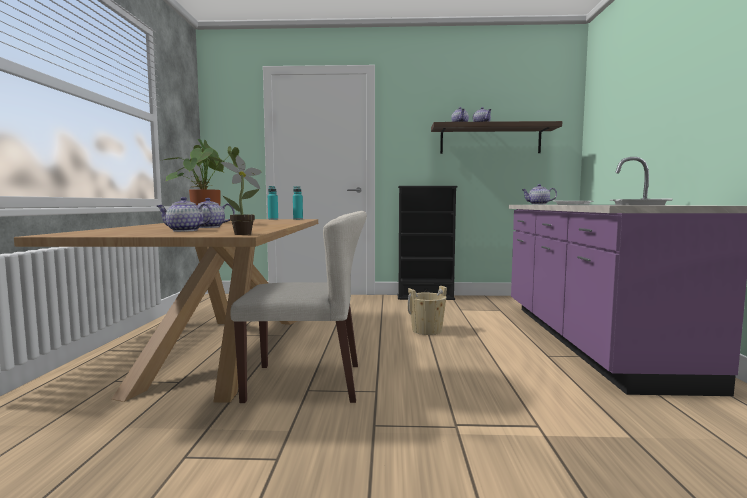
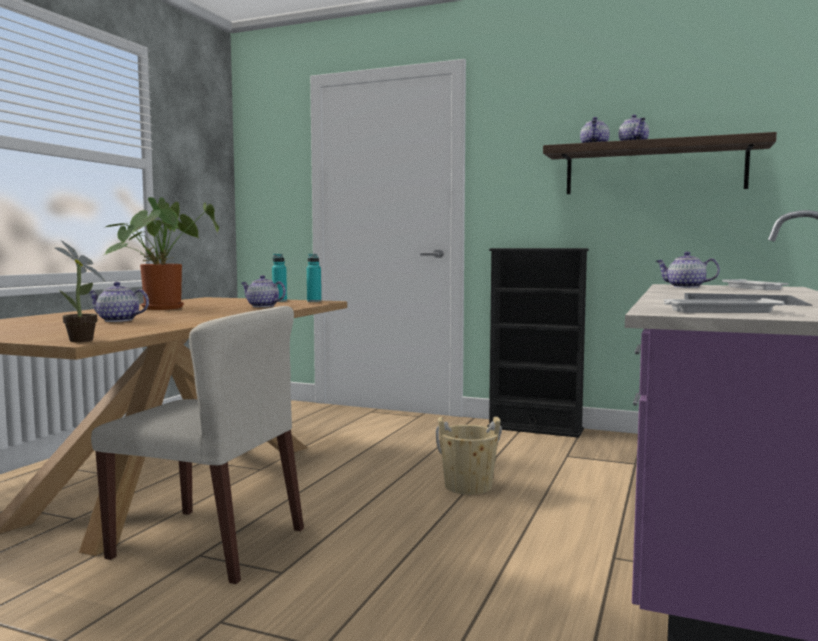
camera: 20 degrees right, 0 degrees up
(184, 231) = (57, 328): teapot -> teapot (262, 306)

